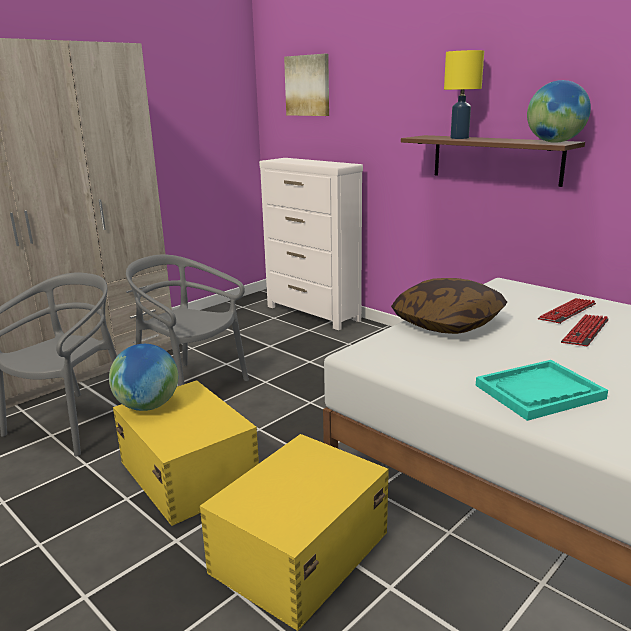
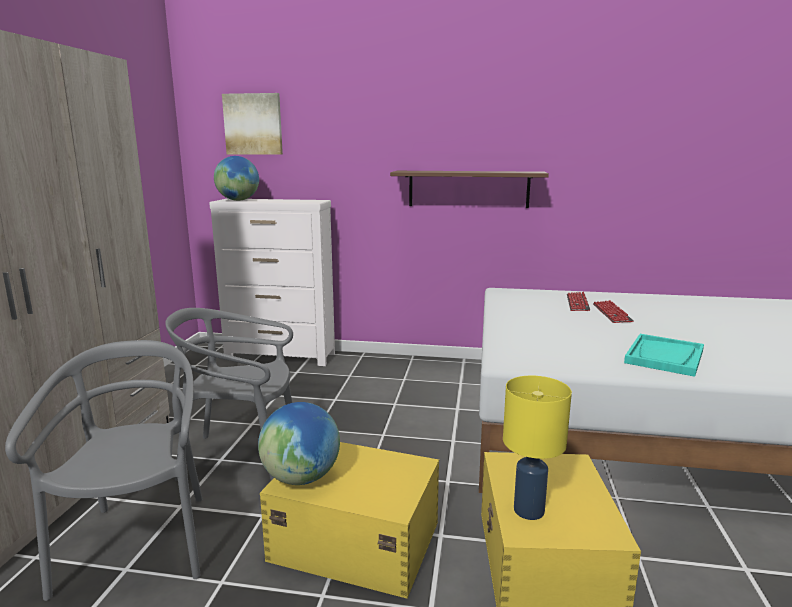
camera: 35 degrees left, 5 degrees down
(447, 323) = (521, 325): pillow -> none
(459, 138) = (442, 171): yellow table lamp -> yellow table lamp (529, 511)
(554, 142) = (529, 172): globe -> globe (238, 200)

